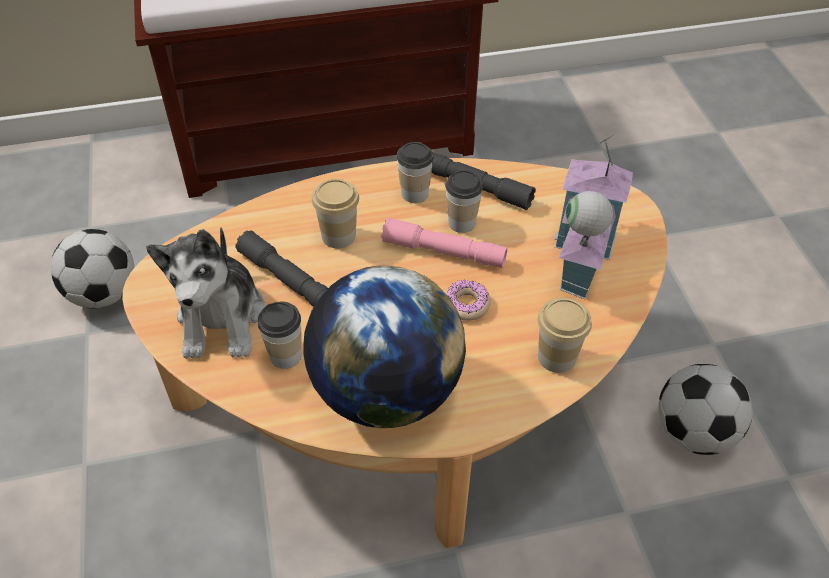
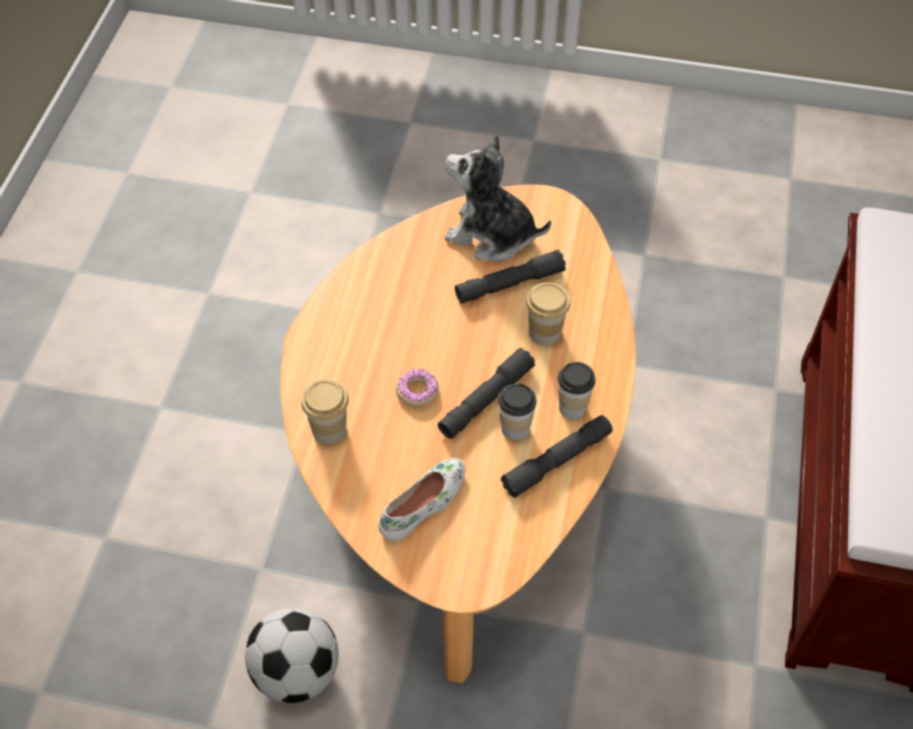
camera: 115 degrees right, 5 degrees up
(104, 294) = (687, 273): football -> none
(285, 356) = (433, 261): cup -> none
(385, 391) = (366, 309): globe -> none
(443, 252) = (486, 400): pink flashlight -> grey flashlight
(580, 255) = (424, 504): toy house -> white shoe

